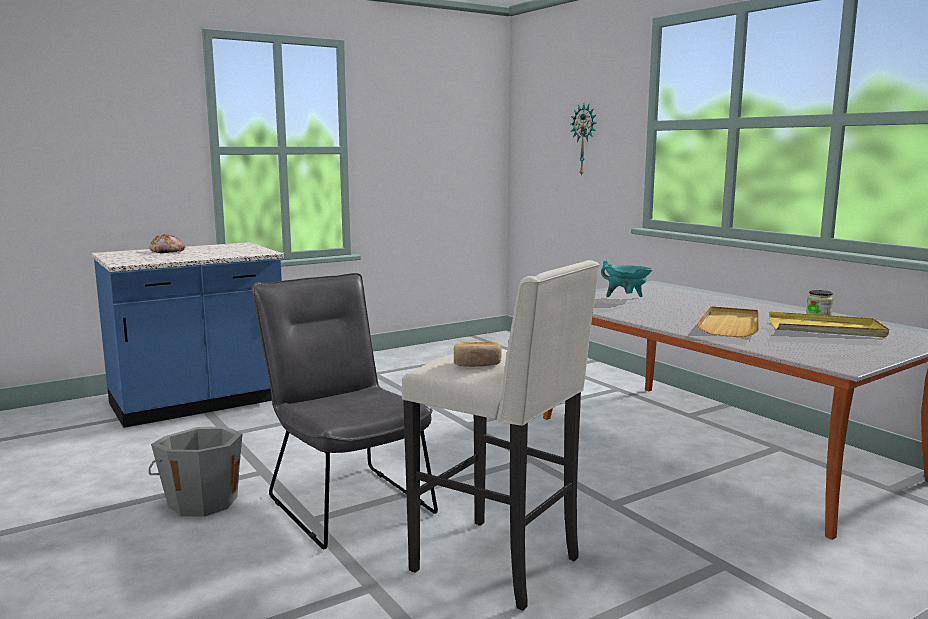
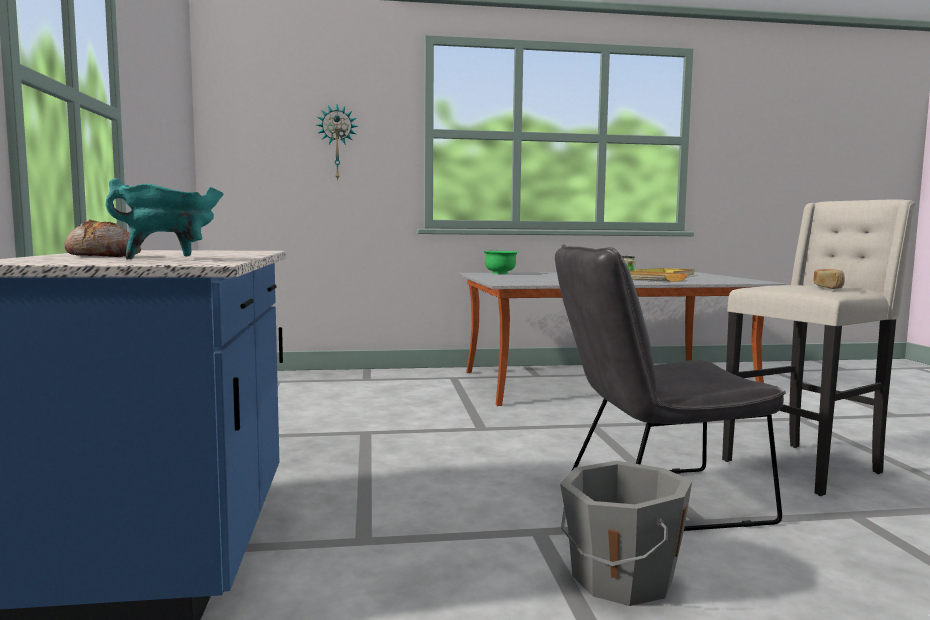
camera: 65 degrees left, 5 degrees down
(626, 298) = (527, 278): turquoise cooking pot -> turquoise cooking pot (172, 258)
(671, 288) = (500, 273): none -> green bowl

